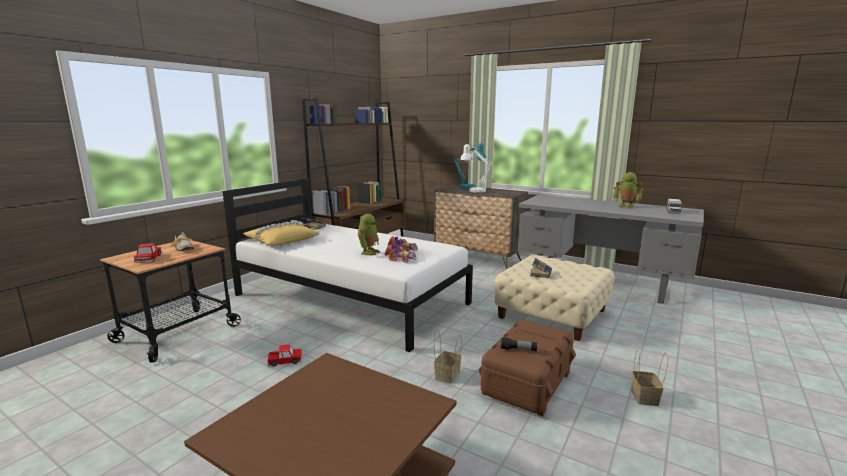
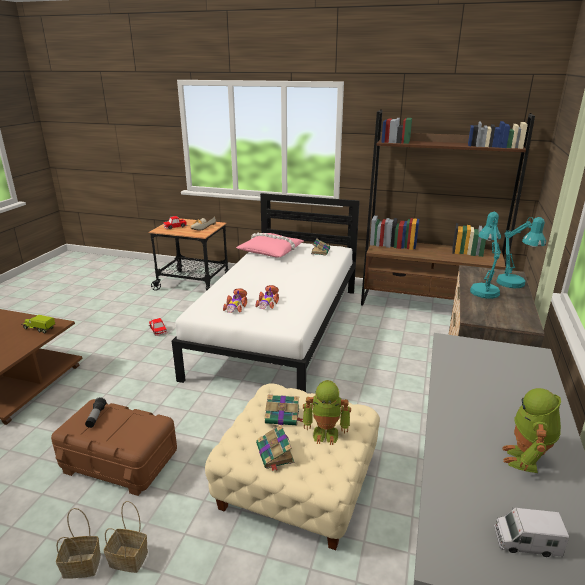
camera: 75 degrees right, 10 degrees up
(281, 240) = (271, 250): yellow pillow -> pink pillow
(329, 377) = (39, 329): none -> toy truck
(368, 252) = (251, 289): toy robot -> toy robot (326, 433)
(447, 374) = (137, 408): basket -> basket (130, 558)
(474, 191) = (483, 290): white table lamp -> turquoise table lamp
(579, 278) = (275, 454): none -> book

